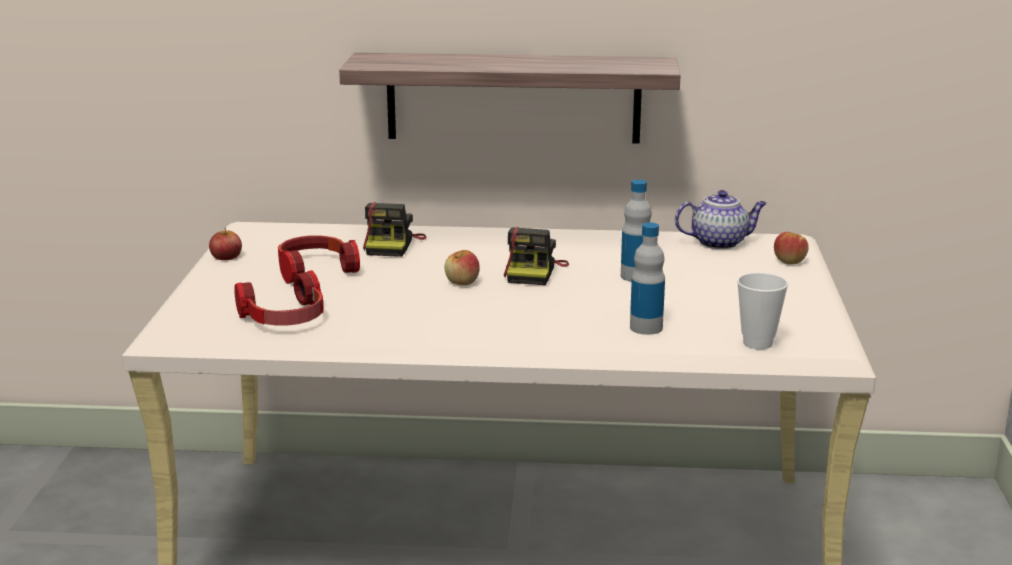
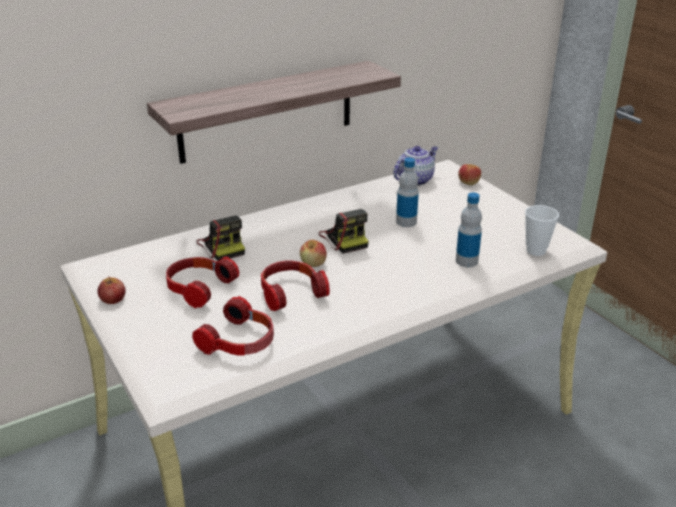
camera: 35 degrees left, 10 degrees up
(397, 298) = (290, 292): none -> headphones

